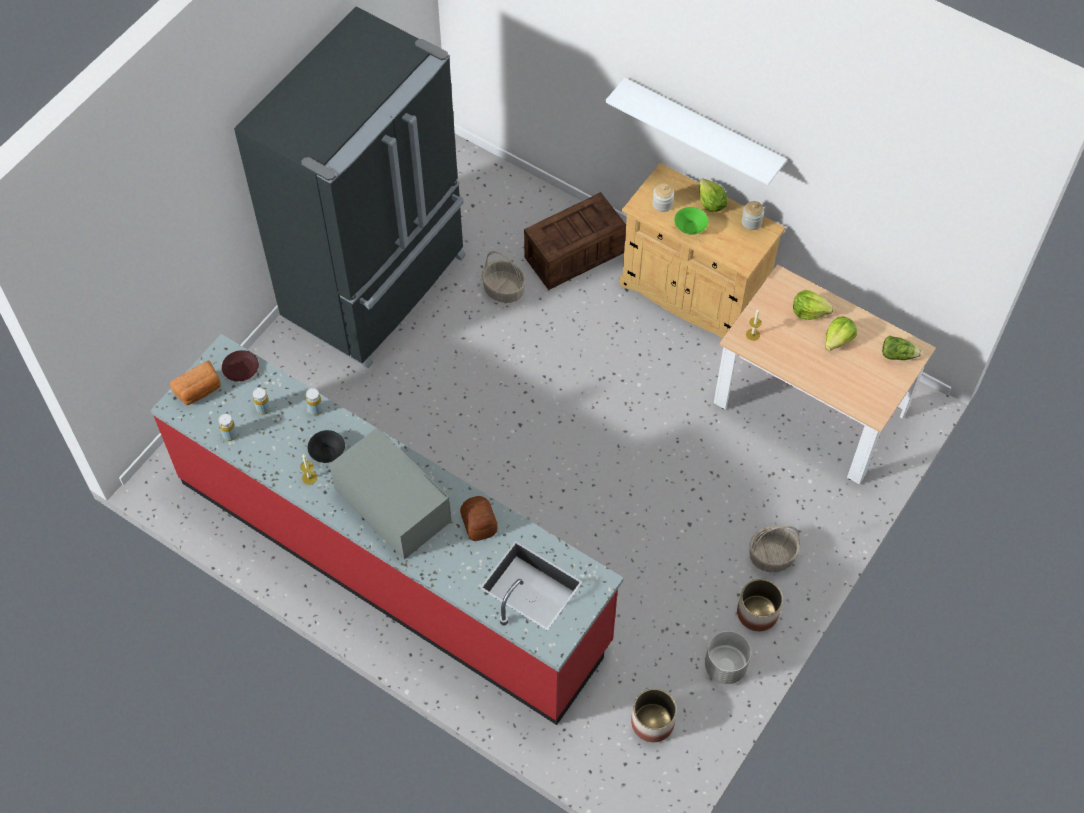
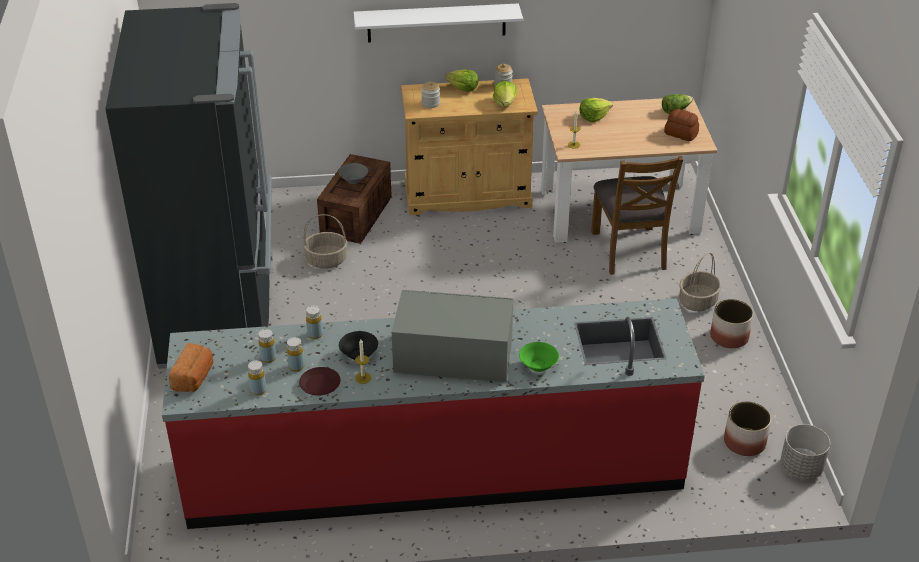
camera: 40 degrees left, 20 degrees down
(241, 368) = (216, 344): brown plate -> brown plate (320, 385)
(275, 431) = (296, 366): none -> yellow bottle
(479, 522) = (534, 327): bread -> bread (681, 133)
(575, 226) = (354, 180): none -> grey bowl
(690, 228) = (466, 106): green bowl -> green bowl (538, 366)
(725, 666) = (748, 379): grey planter -> grey planter (800, 468)
(772, 457) = (629, 250): none -> brown chair
(838, 340) = (630, 121): lettuce -> lettuce (505, 103)

